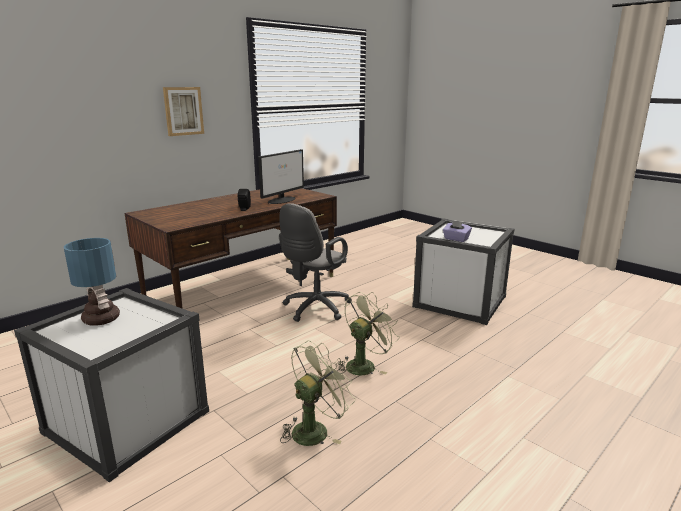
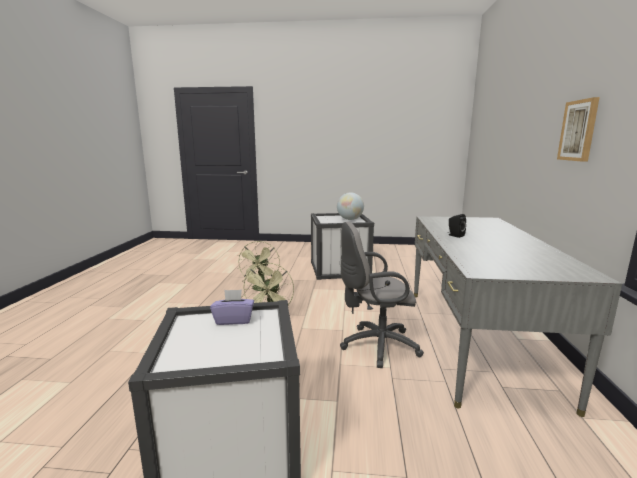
camera: 140 degrees right, 5 degrees down
(100, 319) = (350, 219): table lamp -> globe
(244, 288) = (475, 339): brown desk -> grey desk
(282, 200) = (480, 252): monitor -> none
(314, 309) = (375, 346): grey office chair -> grey office chair turned 90 degrees counterclockwise

